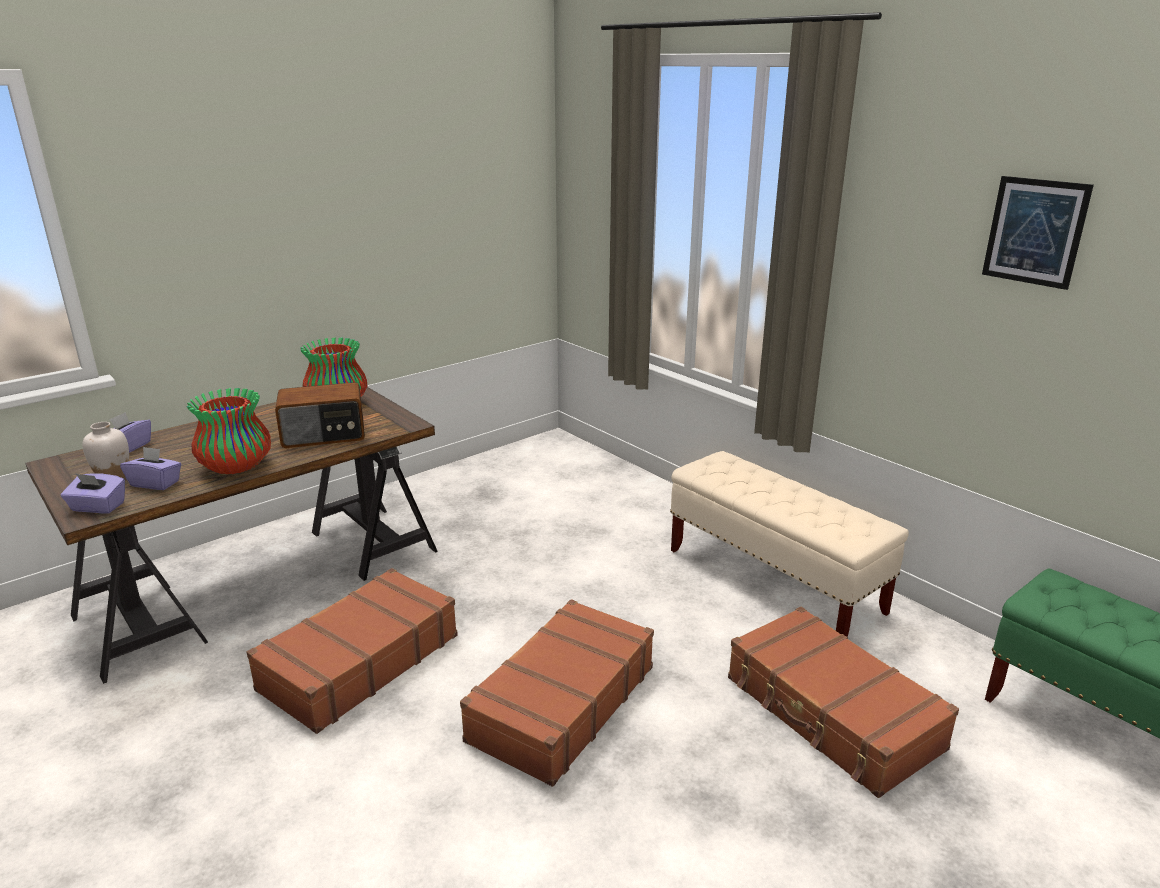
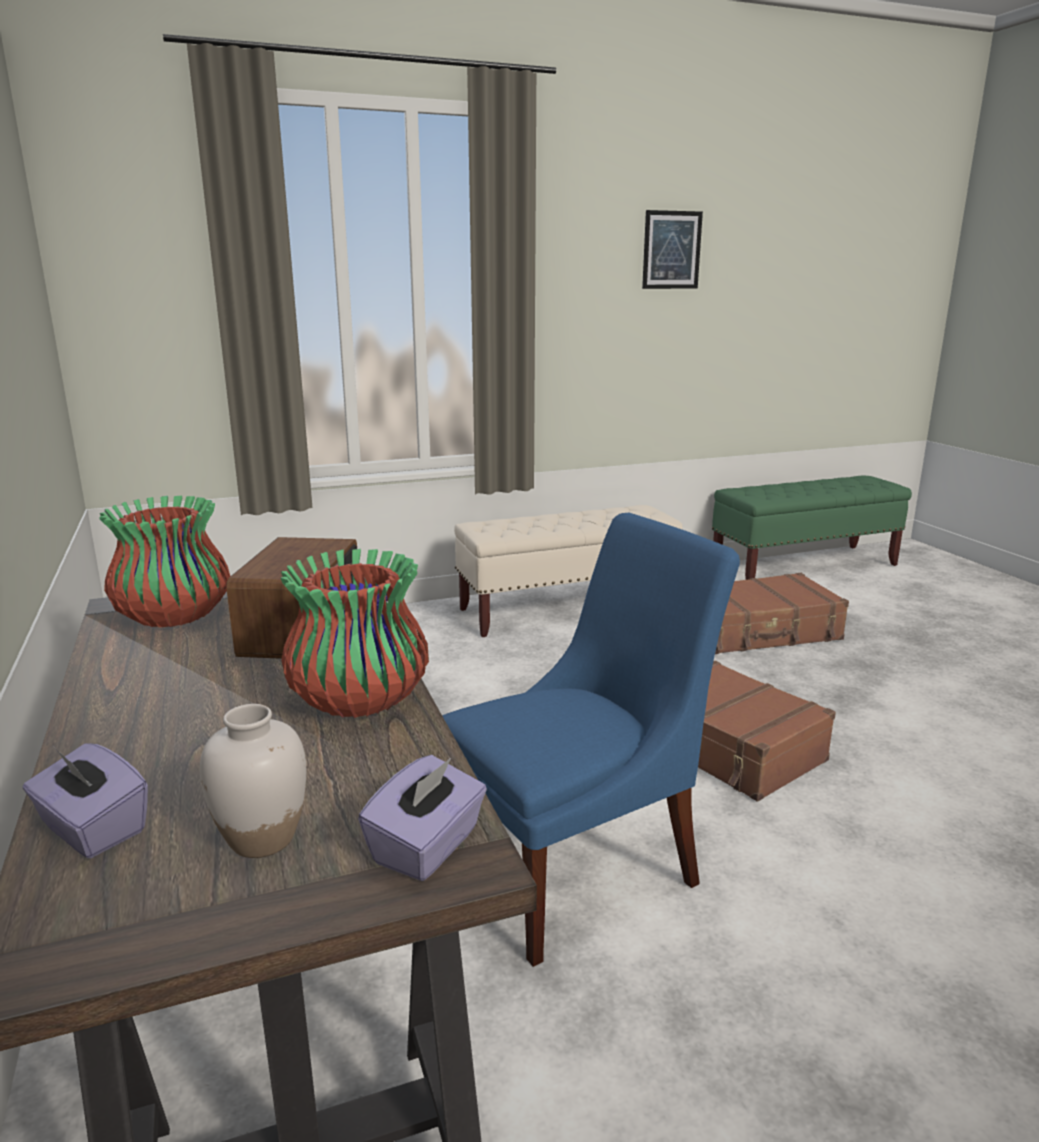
camera: 70 degrees left, 5 degrees down
(155, 483) = (360, 780): purple tissue box -> none
(359, 662) = (578, 867): brown suitcase -> blue chair

